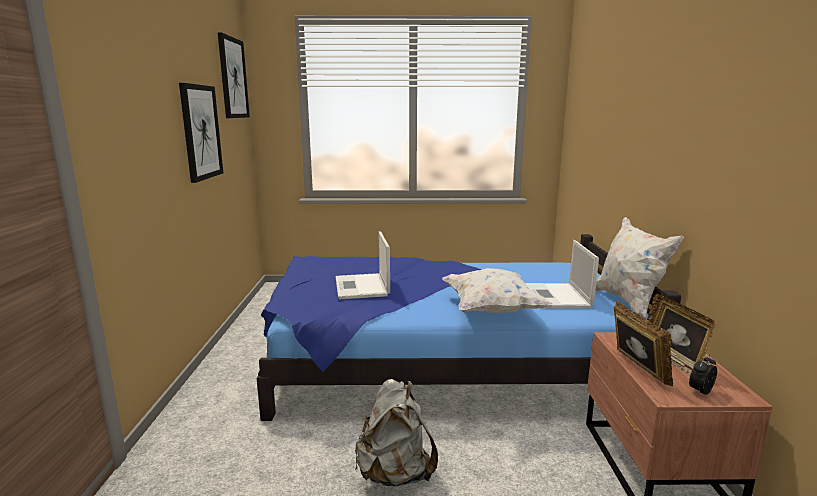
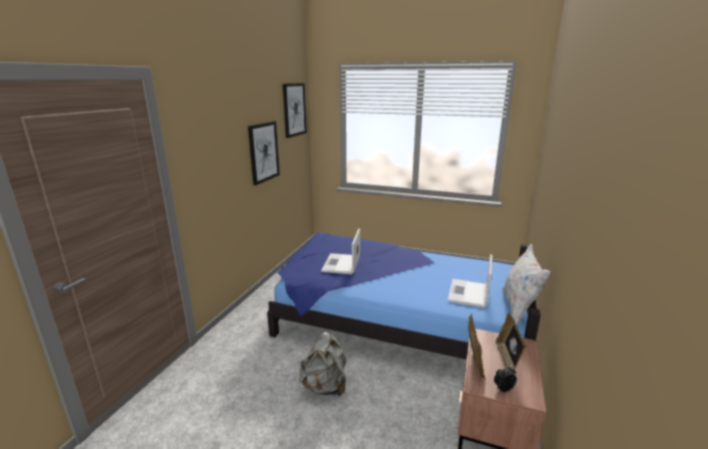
camera: 20 degrees right, 5 degrees up
(491, 309) = (413, 296): white pillow -> none

